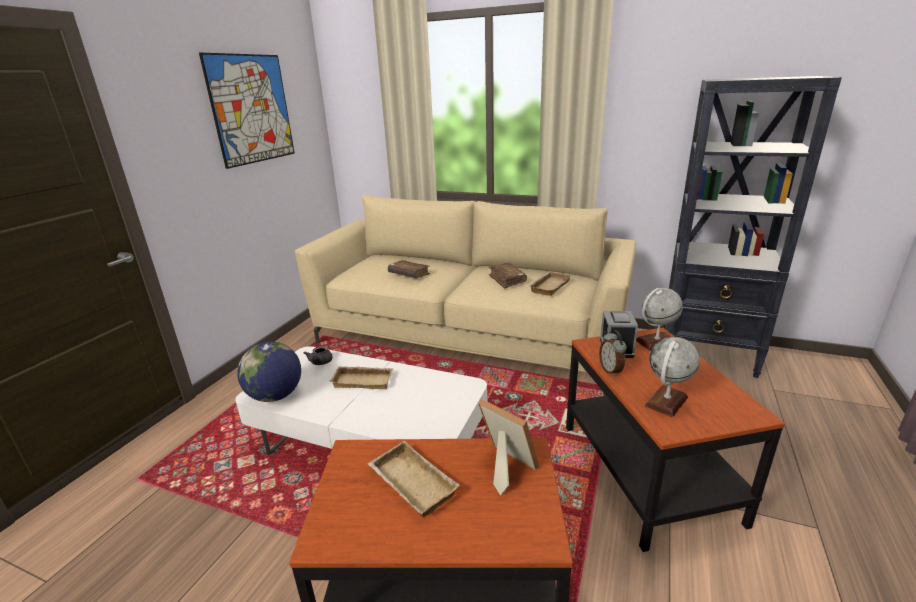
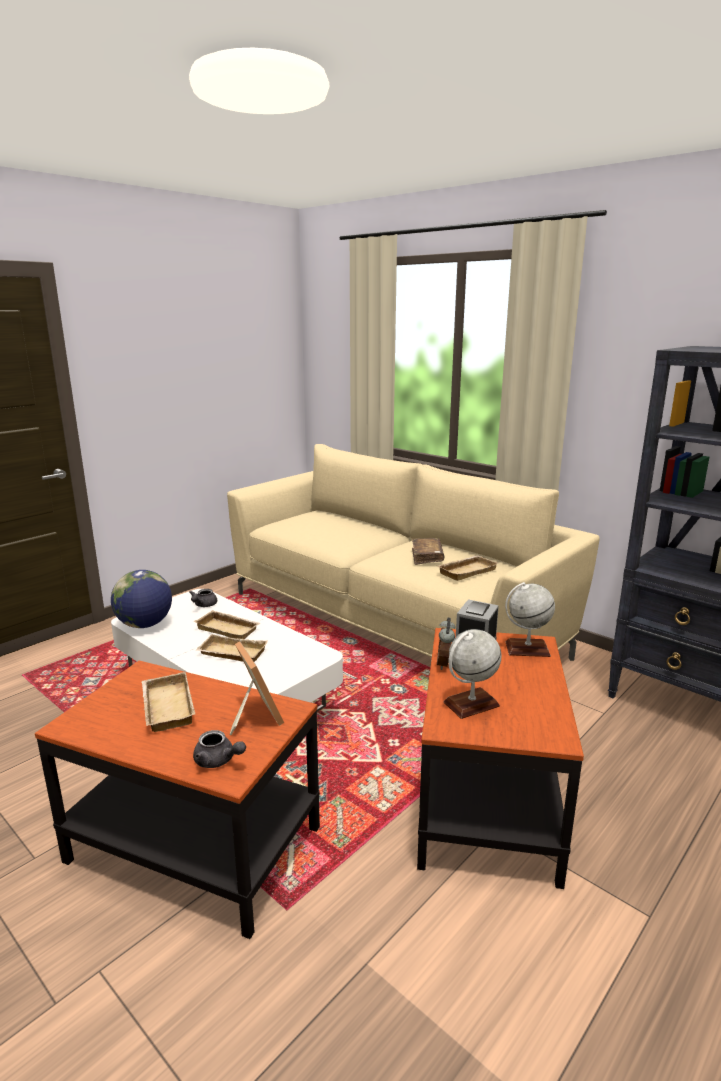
camera: 20 degrees right, 5 degrees down
(252, 109) = (213, 347): picture -> none
(385, 404) = (231, 654): none -> beige tray
(409, 274) = (330, 534): brown book -> none
(516, 528) = (218, 761): none -> grey teapot

